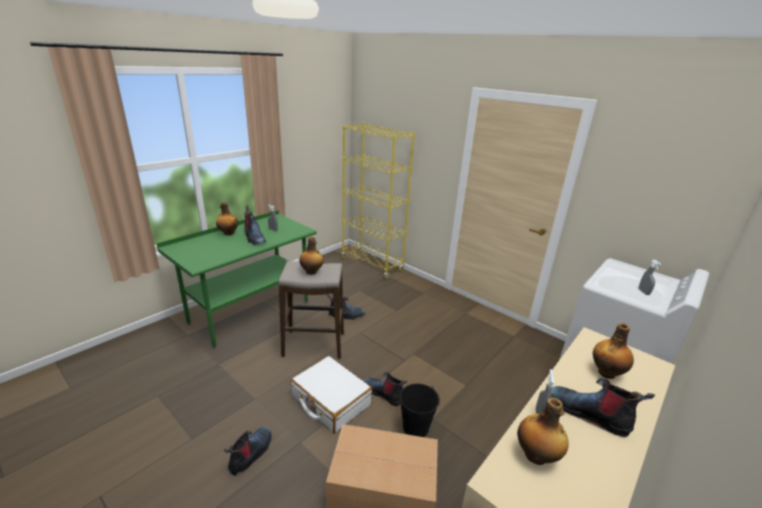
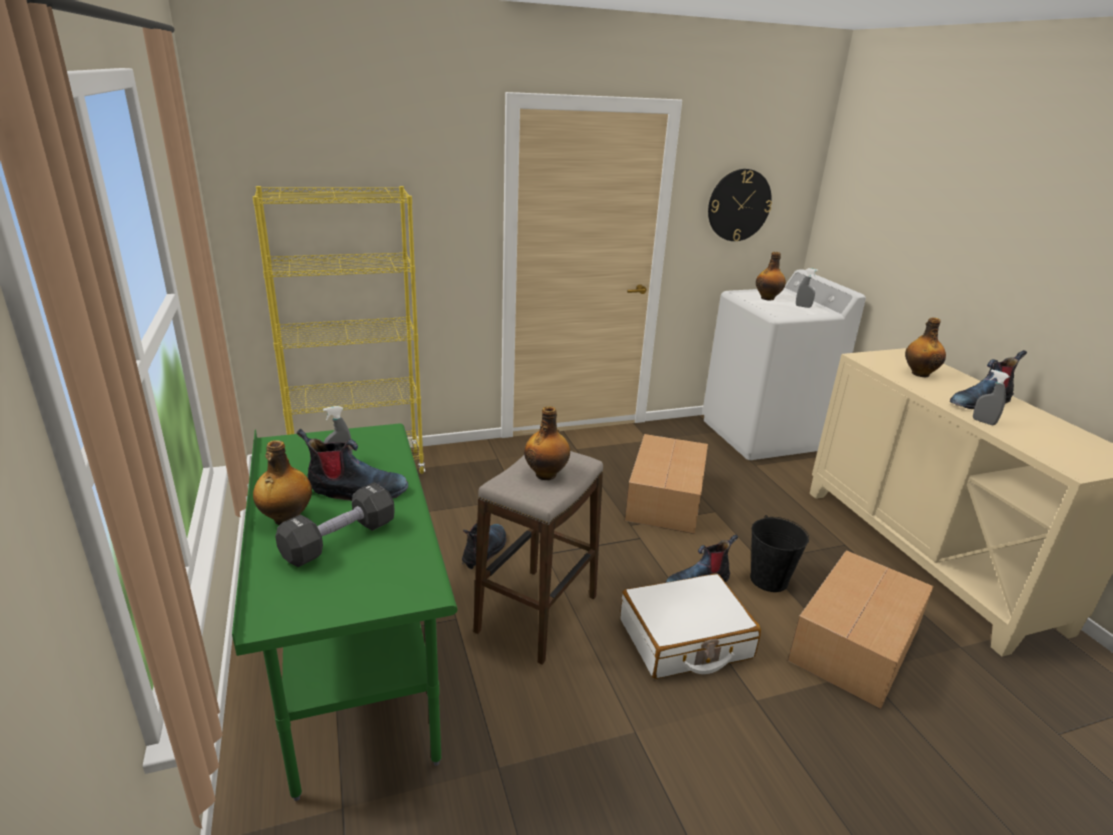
camera: 60 degrees left, 0 degrees up
(220, 244) = (339, 540): none -> black dumbbell
(251, 454) = (761, 768): boot -> none
(456, 360) = (666, 498): none -> cardboard box
(536, 456) = (1038, 442): bottle -> bottle (768, 298)
(644, 193) = (739, 205): none -> wall clock

